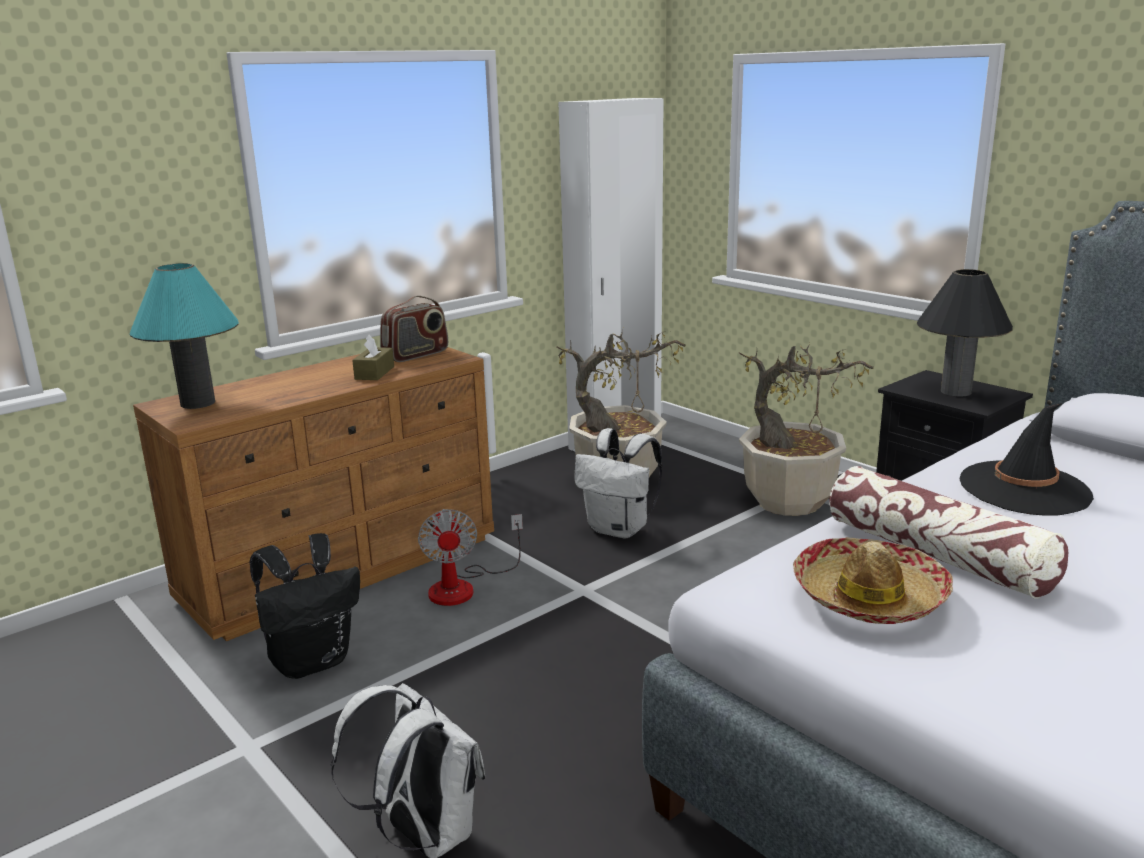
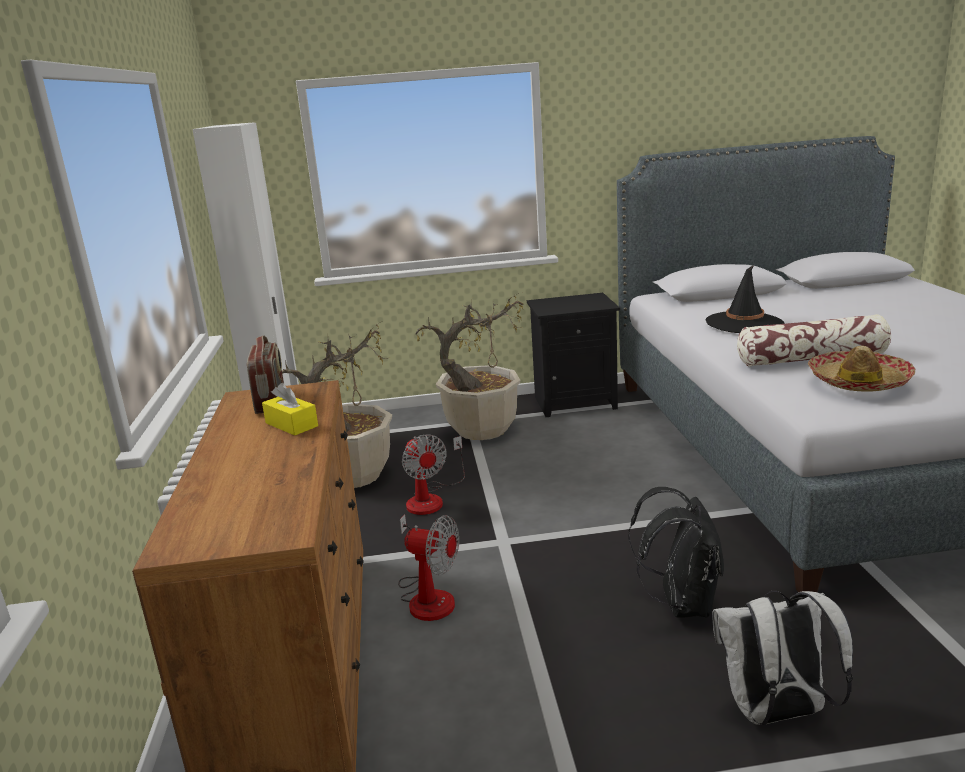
camera: 55 degrees left, 0 degrees up
(198, 403) = (215, 524): turquoise table lamp -> none
(312, 661) = (460, 721): black backpack -> black backpack (681, 604)
(374, 373) = (291, 424): brown tissue box -> yellow tissue box
(620, 529) = (431, 498): white backpack -> fan
(956, 391) = (574, 303): black table lamp -> none

